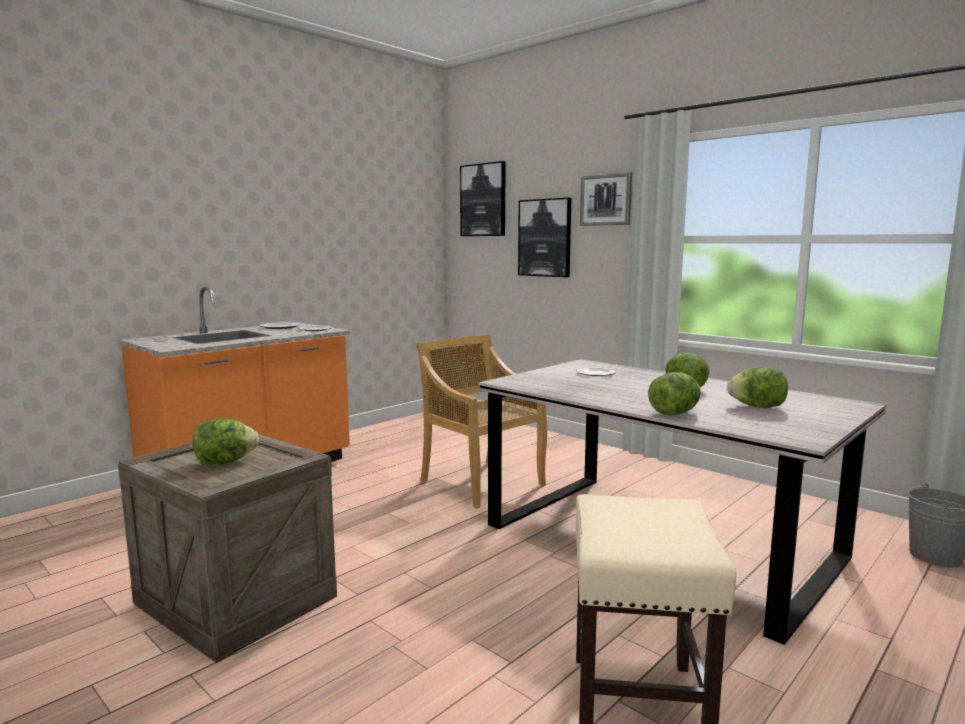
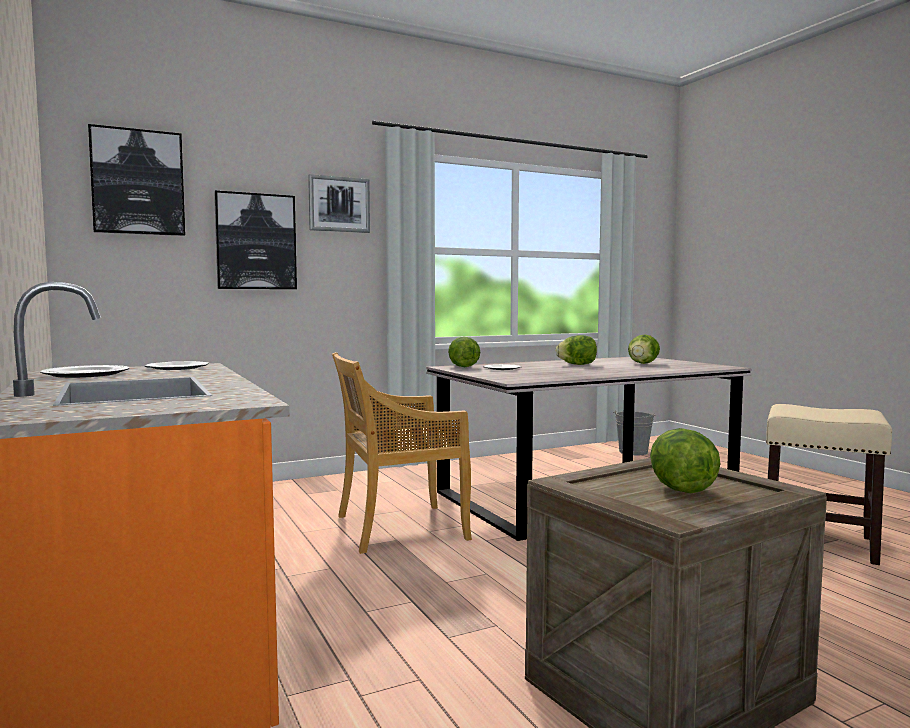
camera: 70 degrees left, 5 degrees down
(674, 413) = (658, 370): lettuce -> lettuce (463, 367)

